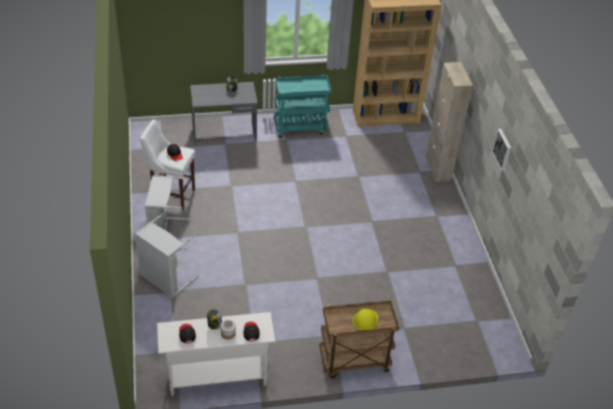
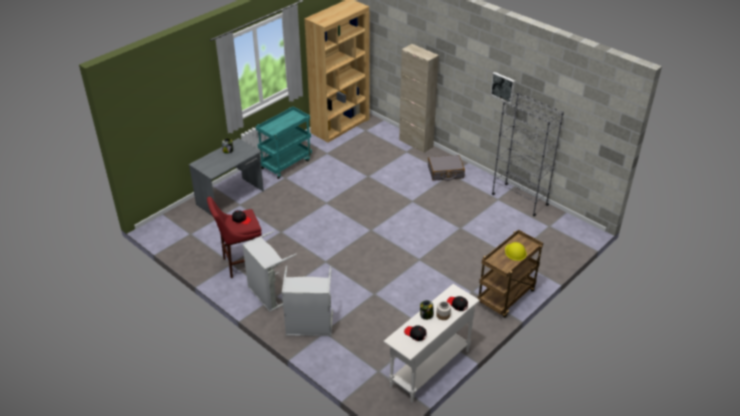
camera: 35 degrees left, 5 degrees down
(171, 195) = (240, 264): white stool -> red stool
(434, 211) = (445, 172): none -> grey suitcase
(477, 278) = (519, 199): none -> grey bookcase

